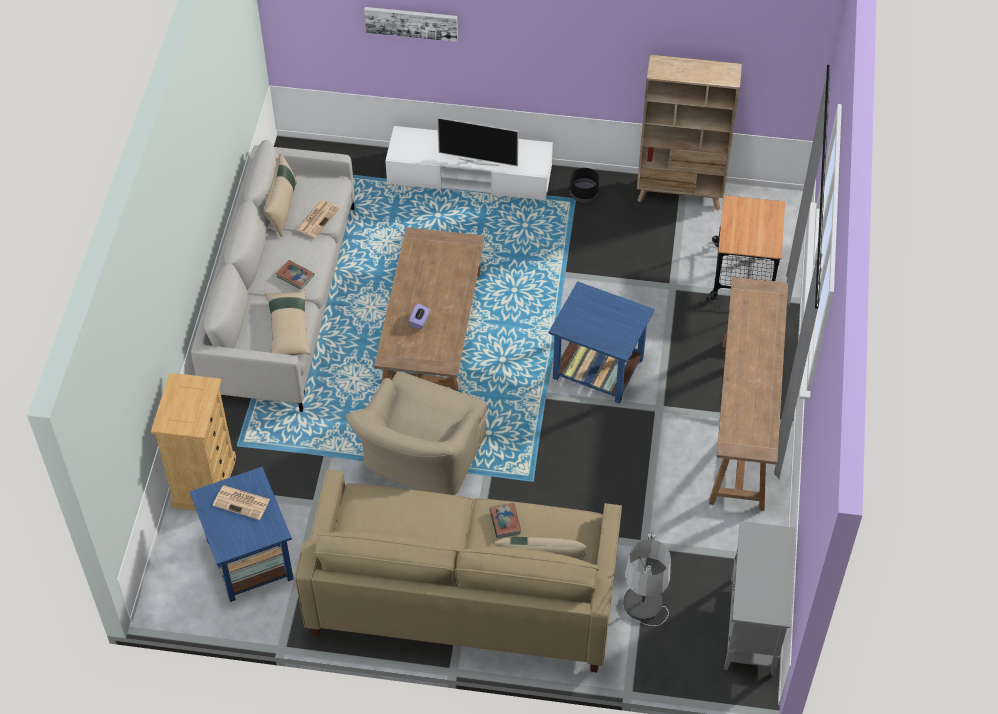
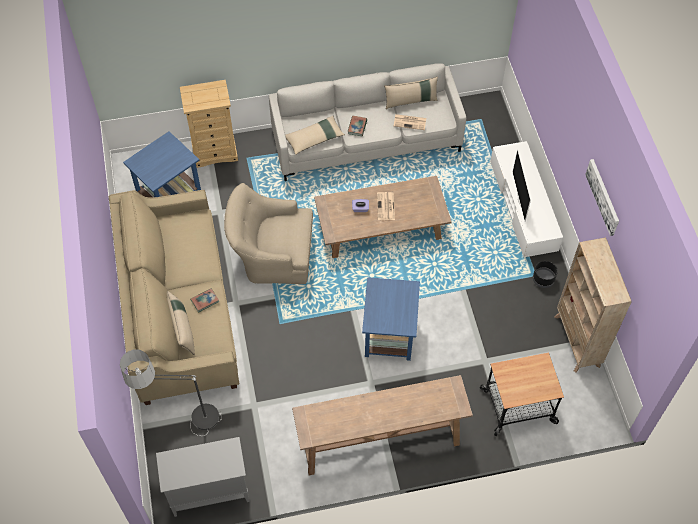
camera: 70 degrees right, 5 degrees up
(242, 502) = (169, 158): newspaper -> newspaper (386, 207)
(411, 22) = (550, 85): picture -> picture (603, 196)

